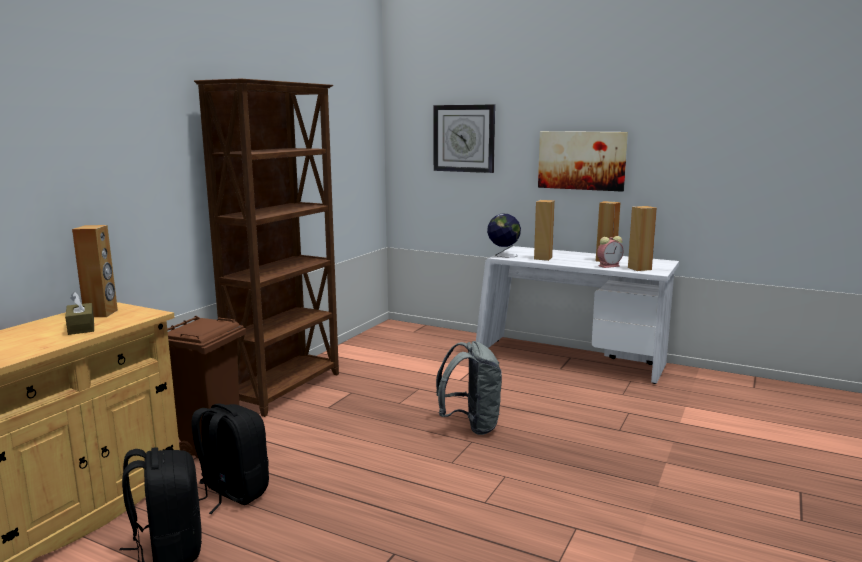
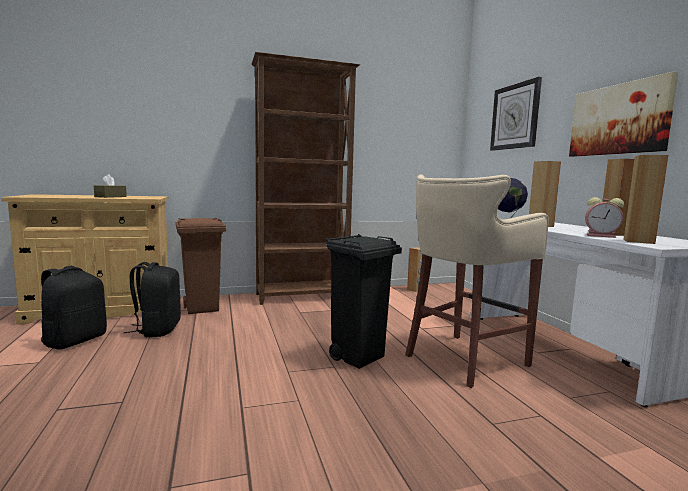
camera: 45 degrees right, 5 degrees down
(101, 313) = (140, 196): brown speaker -> brown speaker (415, 289)
(471, 426) = (359, 357): grey backpack -> black trash can
(534, 395) = (462, 360): none -> beige stool

